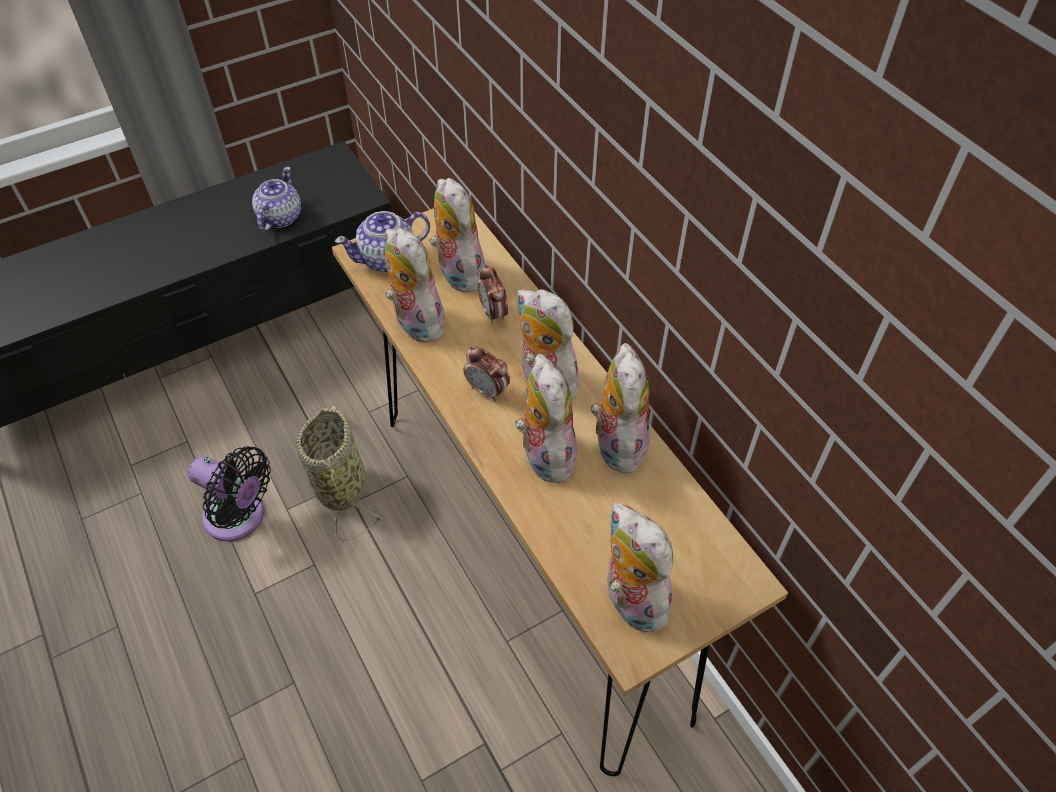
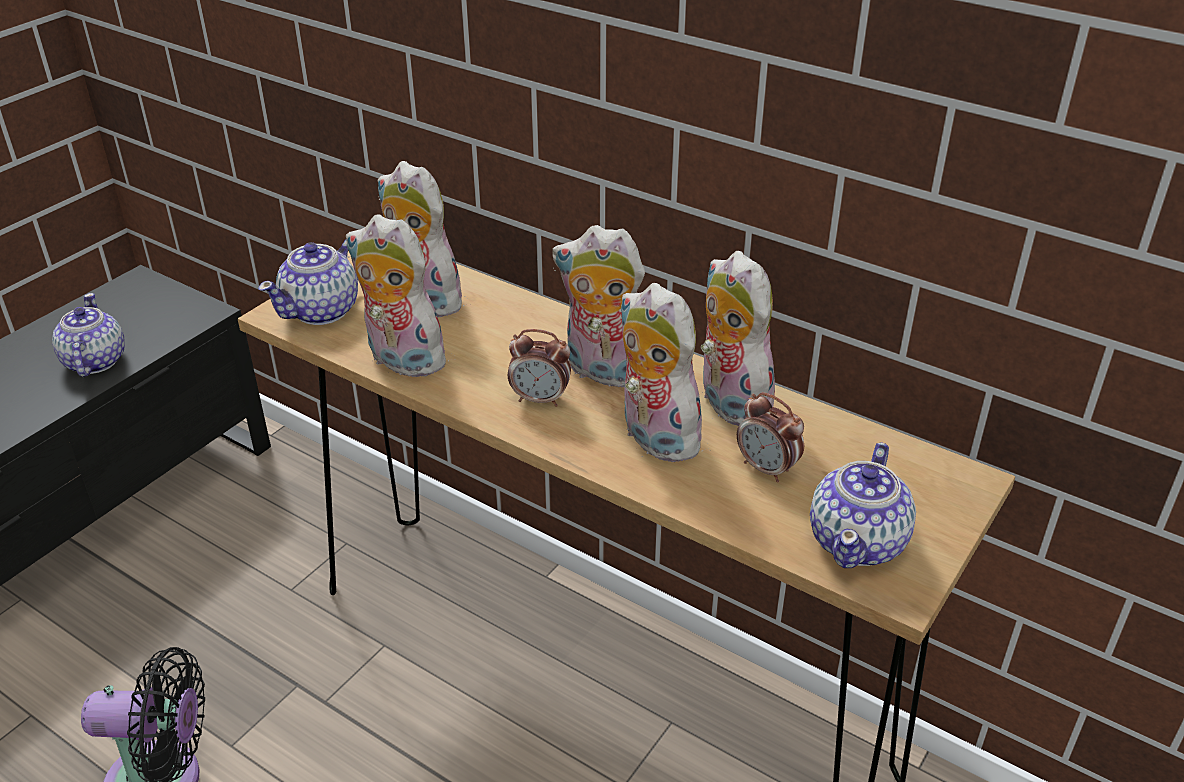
camera: 25 degrees left, 15 degrees down
(341, 484) = (296, 687): basket -> none
(493, 313) = (494, 327): alarm clock -> alarm clock (767, 469)
(630, 600) = (858, 541): plush toy -> teapot

